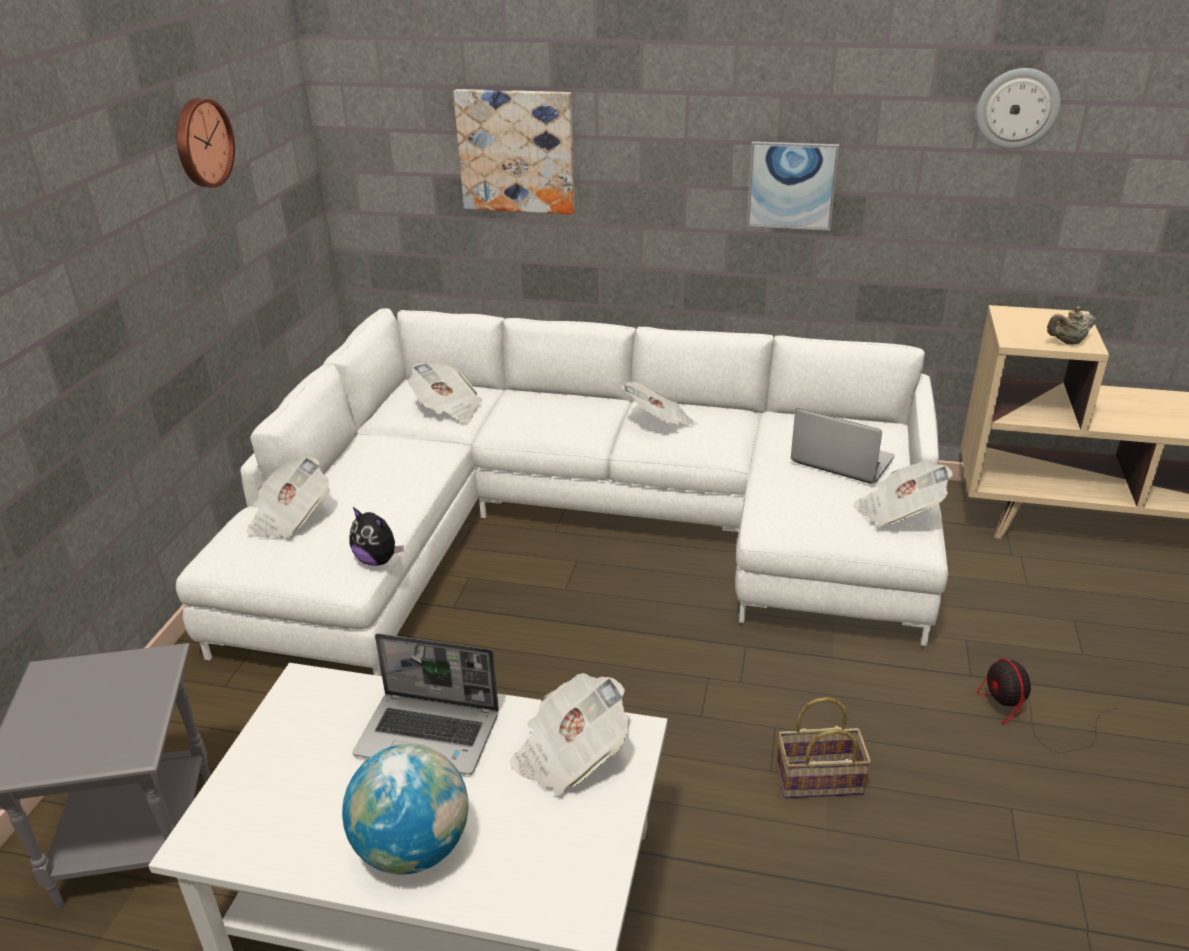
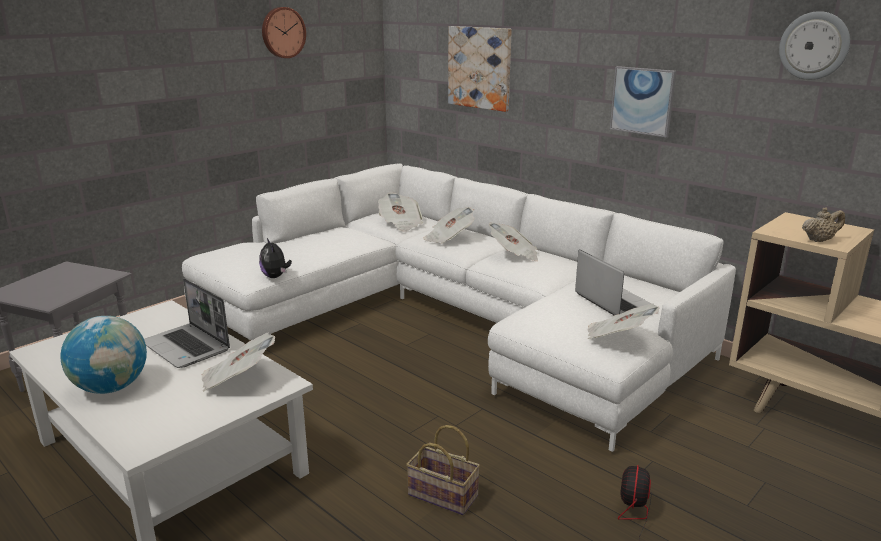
camera: 30 degrees right, 10 degrees down
(289, 518) = (258, 248): newspaper -> newspaper (449, 238)
(1067, 342) = (819, 240): beige teapot -> beige teapot turned 150 degrees clockwise

